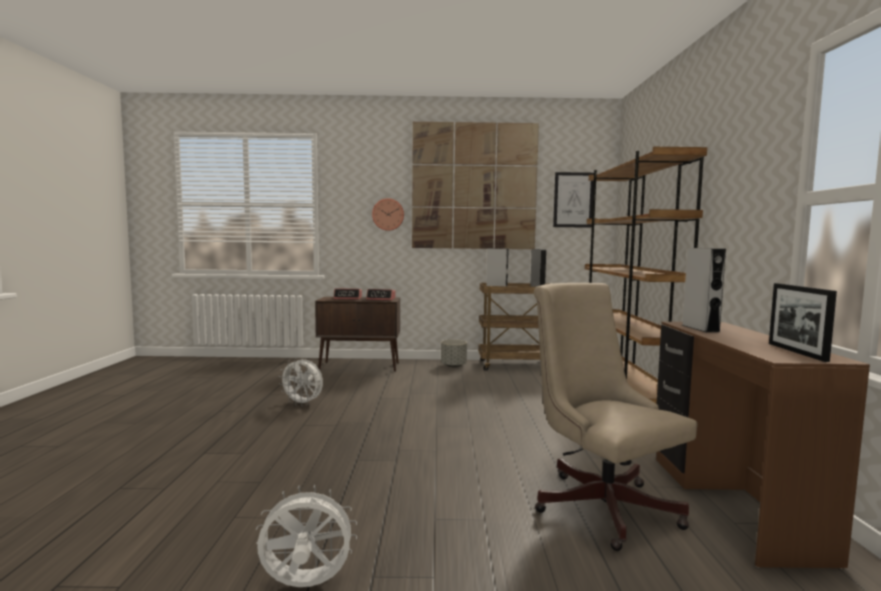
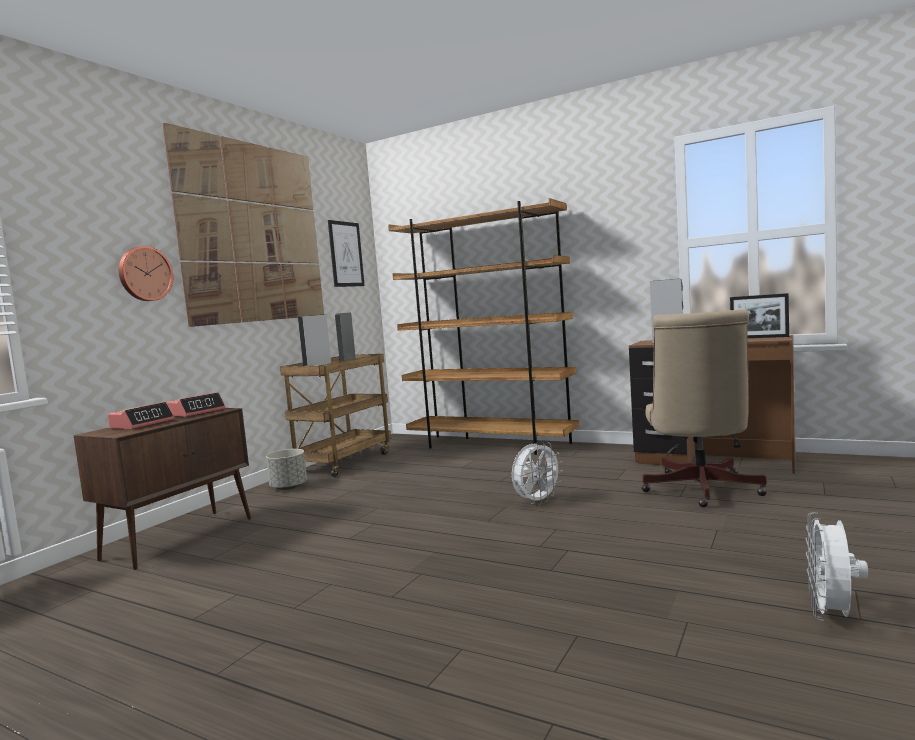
camera: 60 degrees left, 0 degrees up
(303, 404) = (295, 591): white fan -> white fan (537, 501)
(600, 503) = (700, 491): beige office chair -> beige office chair turned 75 degrees counterclockwise

